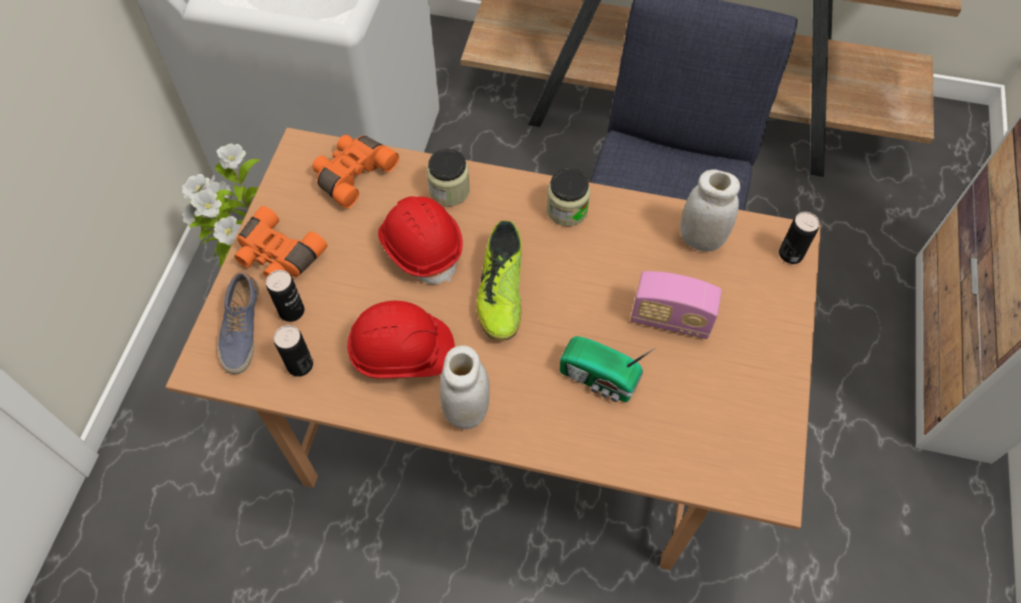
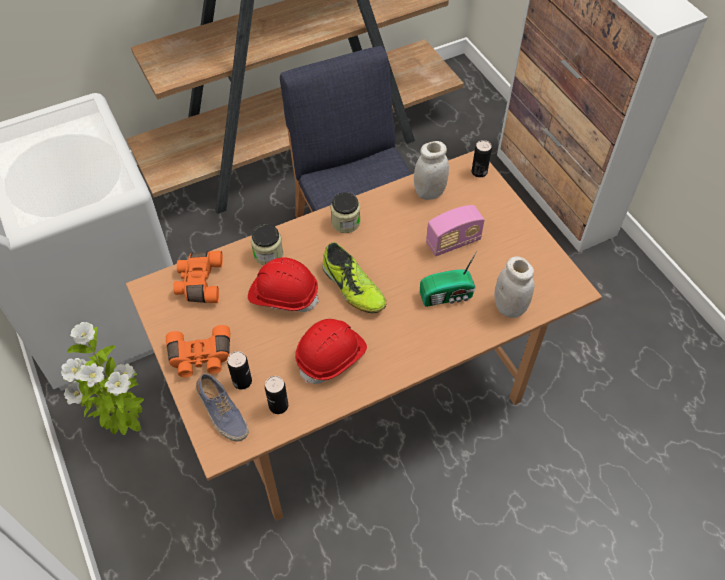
camera: 40 degrees left, 5 degrees down
(466, 410) = (395, 360): white jar -> white jar (509, 307)

